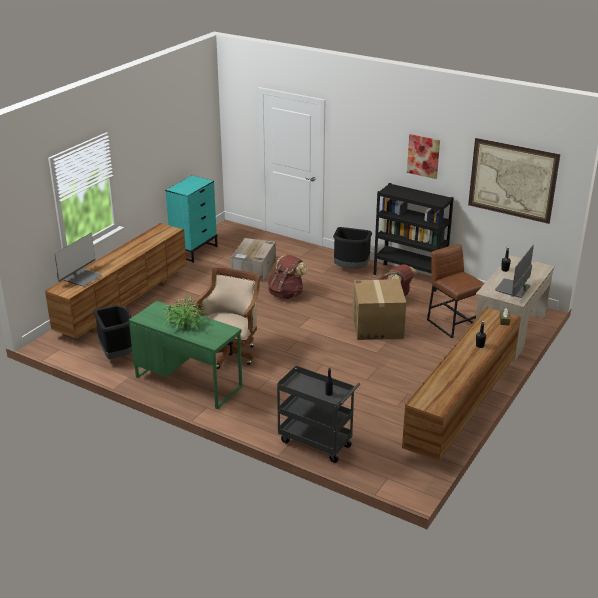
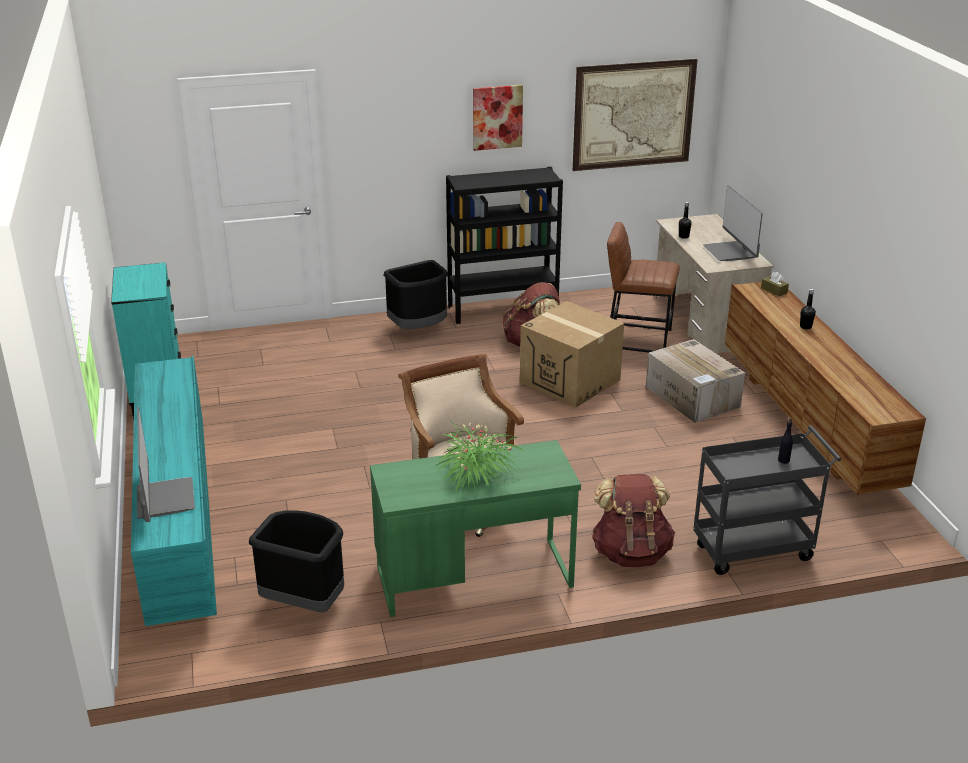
camera: 45 degrees left, 0 degrees up
(123, 304) = (179, 528): brown cabinet -> turquoise cabinet
(253, 269) = (294, 386): cardboard box -> cardboard box (693, 397)
(286, 294) = (395, 396): brown backpack -> brown backpack (631, 552)

